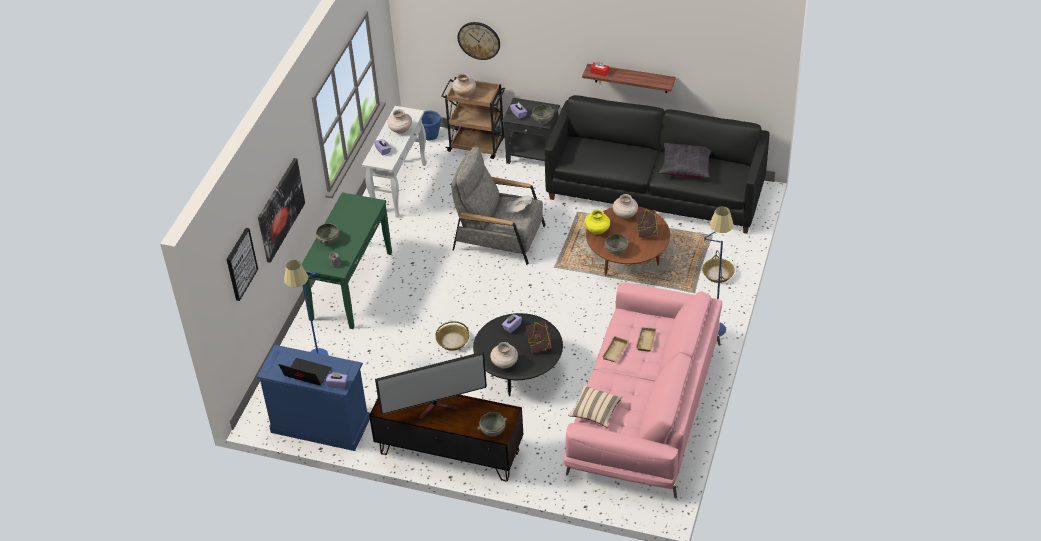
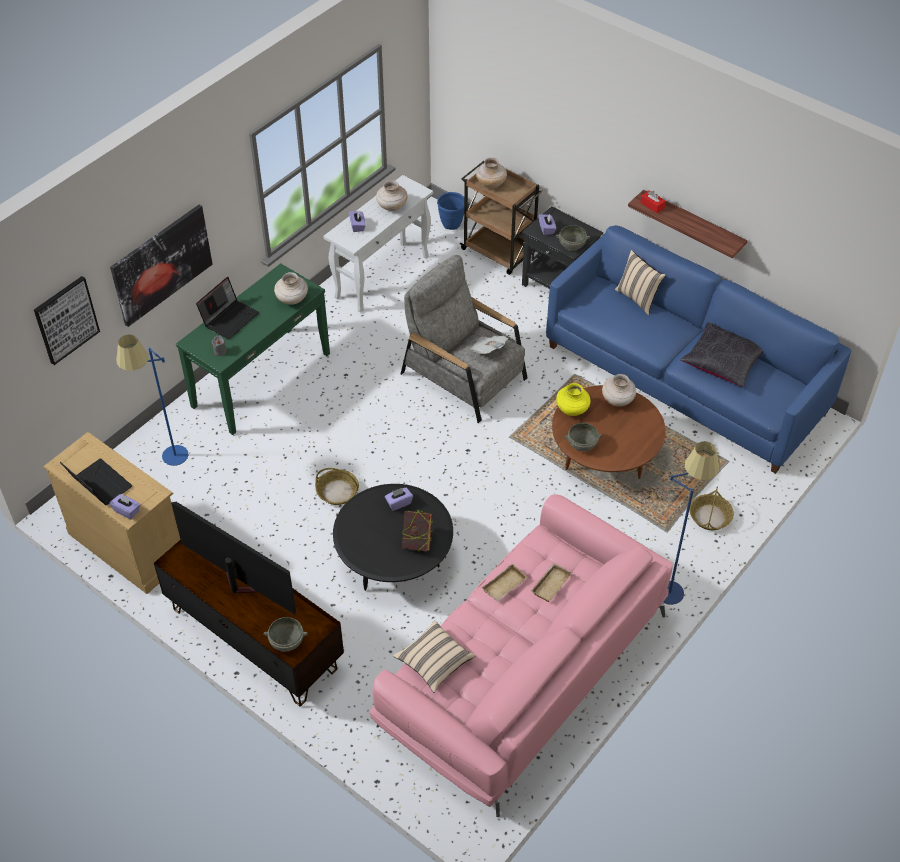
camera: 20 degrees right, 5 degrees up
(320, 425) = (128, 545): blue dresser -> beige dresser
(328, 240) = (230, 318): grey bowl -> laptop
(437, 408) = (238, 584): television -> television turned 150 degrees counterclockwise
(479, 40) = (522, 121): wall clock -> none
(504, 363) = (363, 550): beige vase -> beige vase (292, 299)
(606, 142) = (638, 298): none -> beige pillow
(647, 233) = (633, 434): book -> none
(656, 191) = (685, 378): black sofa -> blue sofa

